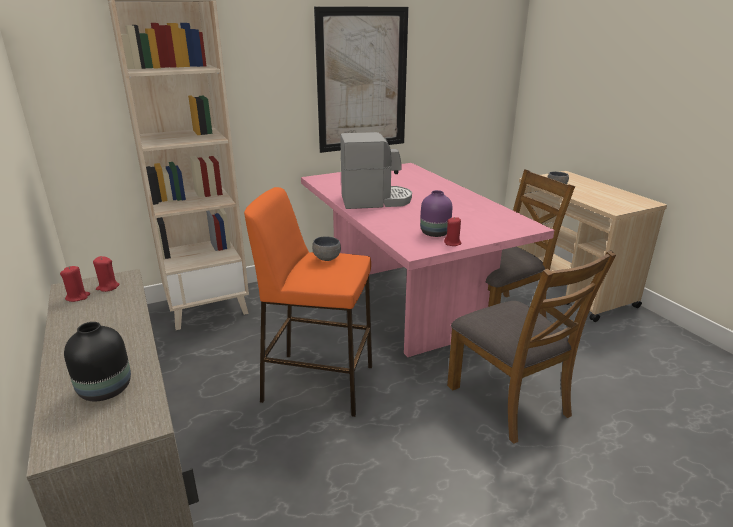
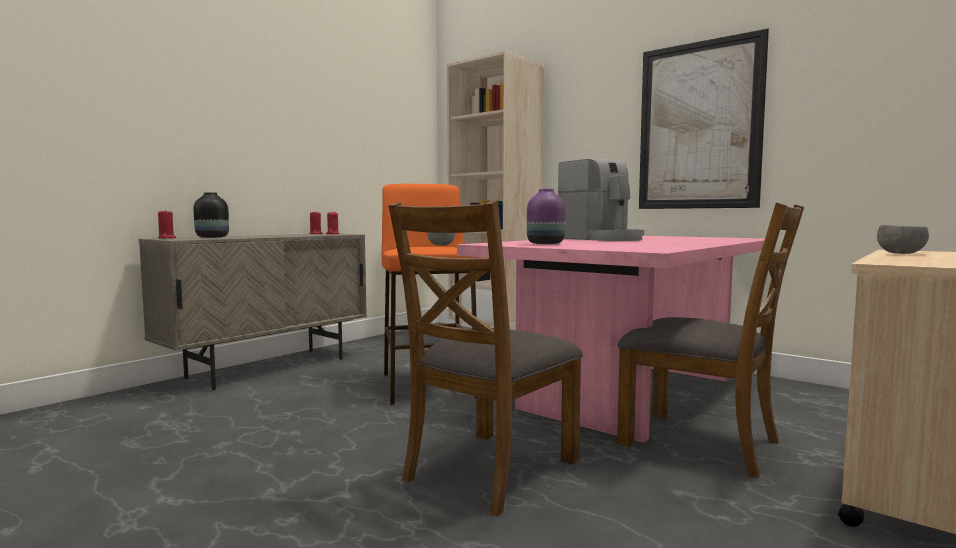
camera: 65 degrees right, 20 degrees down
(452, 243) = (527, 245): red candle -> red candle (167, 238)

